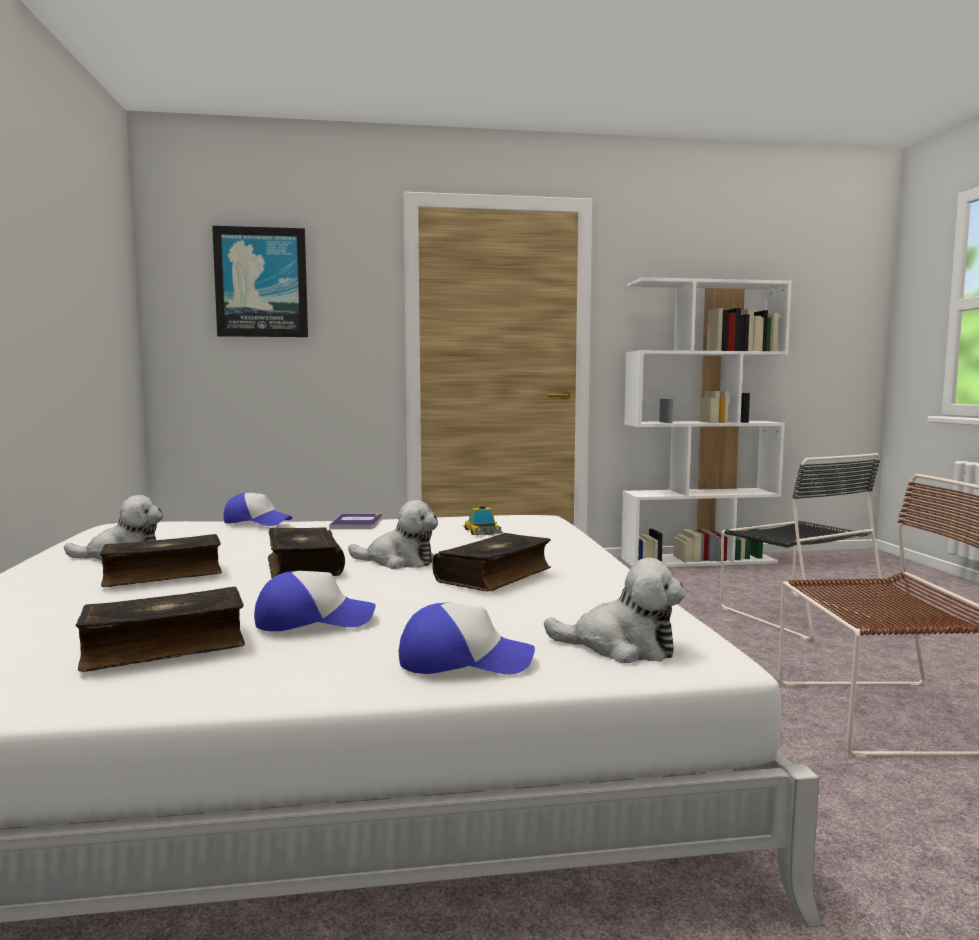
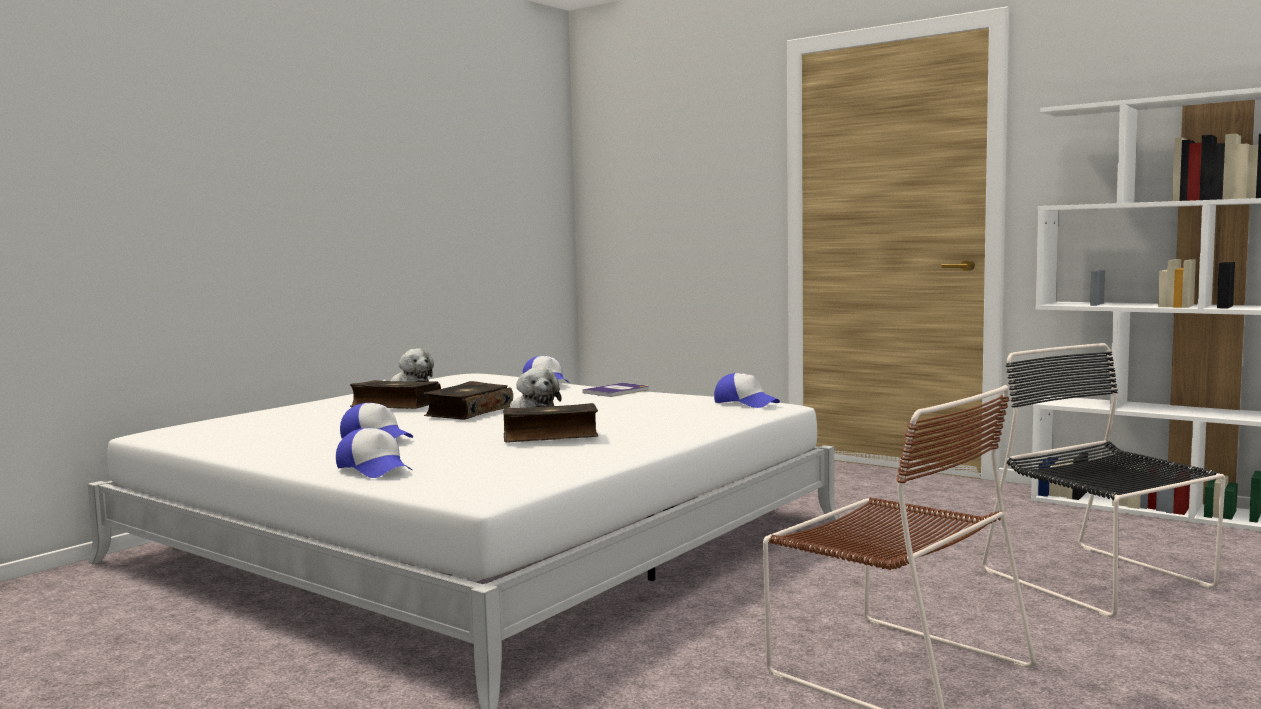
camera: 45 degrees right, 0 degrees up
(164, 646) = (295, 436): book -> none
(261, 282) = (662, 154): picture -> none
(482, 531) = (675, 409): toy car -> none
(515, 518) = (745, 403): none -> cap
(621, 647) = (464, 481): plush toy -> none
(796, 613) = (1102, 581): black chair -> black chair turned 135 degrees clockwise

